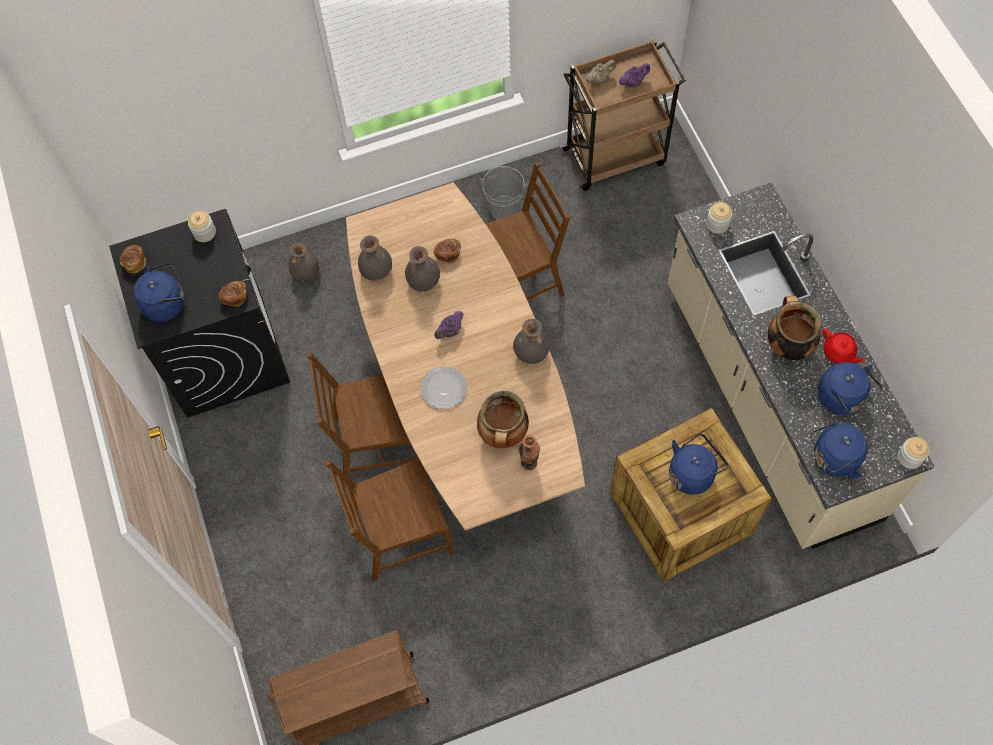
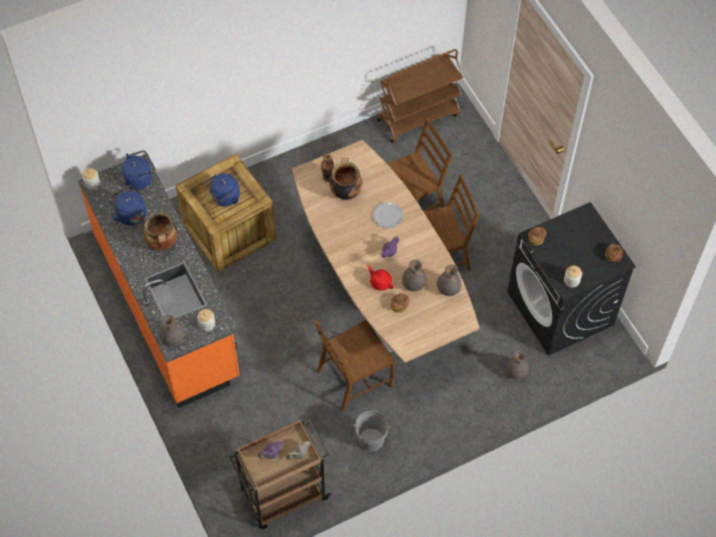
camera: 170 degrees right, 5 degrees down
(167, 303) = (580, 230): blue kettle -> none
(531, 353) = (333, 242): grey vase -> grey vase (173, 338)
(768, 402) = (167, 306): beige counter -> orange counter
(839, 353) = (129, 241): red teapot -> red teapot (380, 282)

